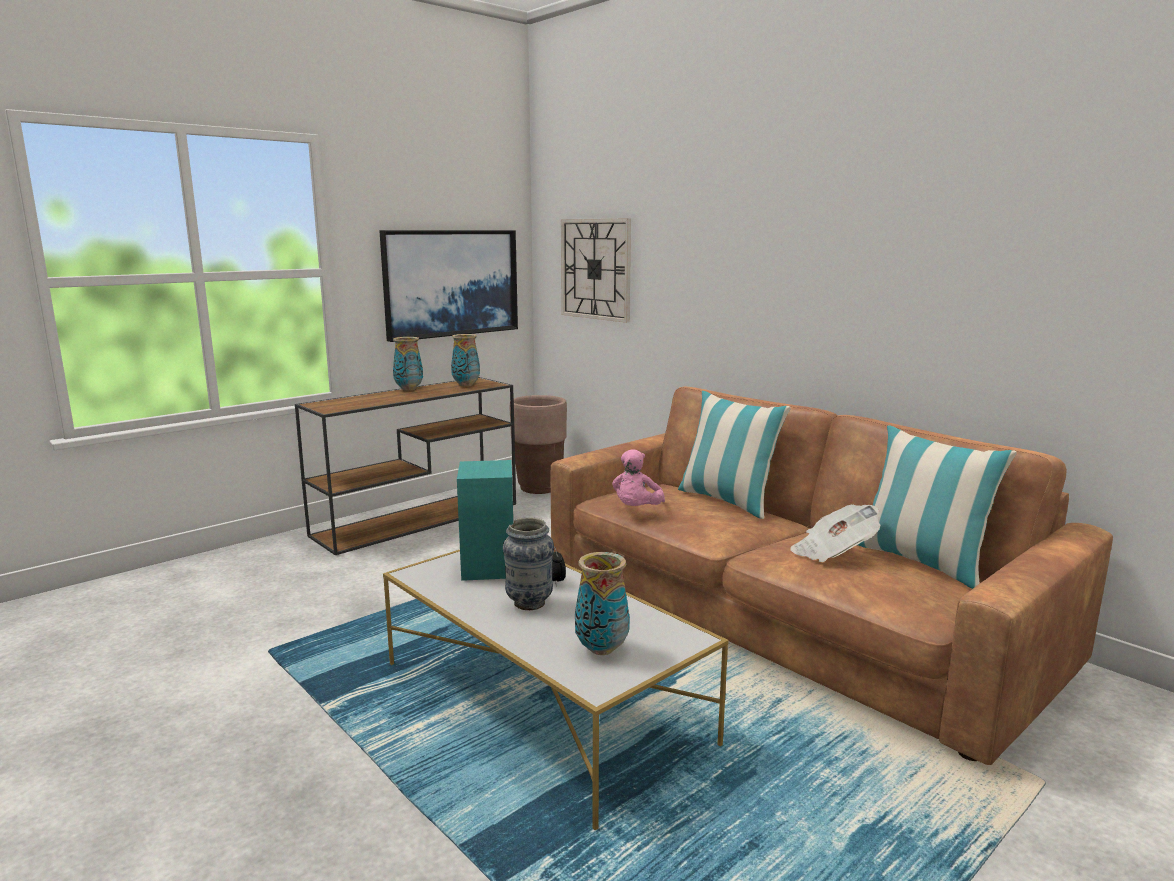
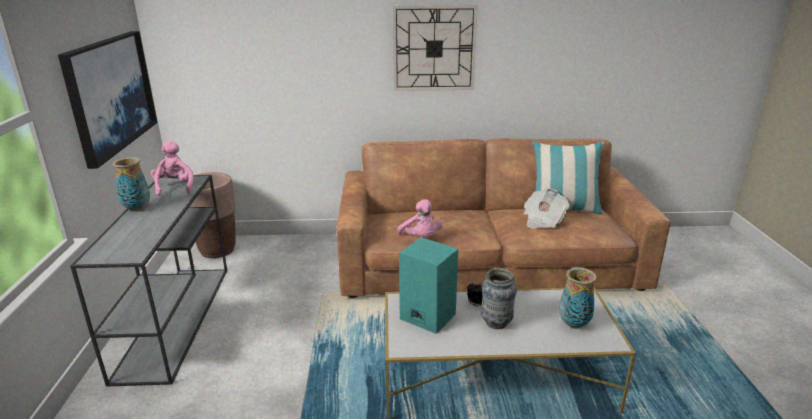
camera: 50 degrees left, 10 degrees up
(419, 519) = (176, 318): brown console table -> grey console table
(466, 385) = (175, 187): vase -> pink plush toy
(595, 269) = (236, 60): wall clock -> wall clock (434, 48)
(727, 501) = (435, 211): pillow -> none

